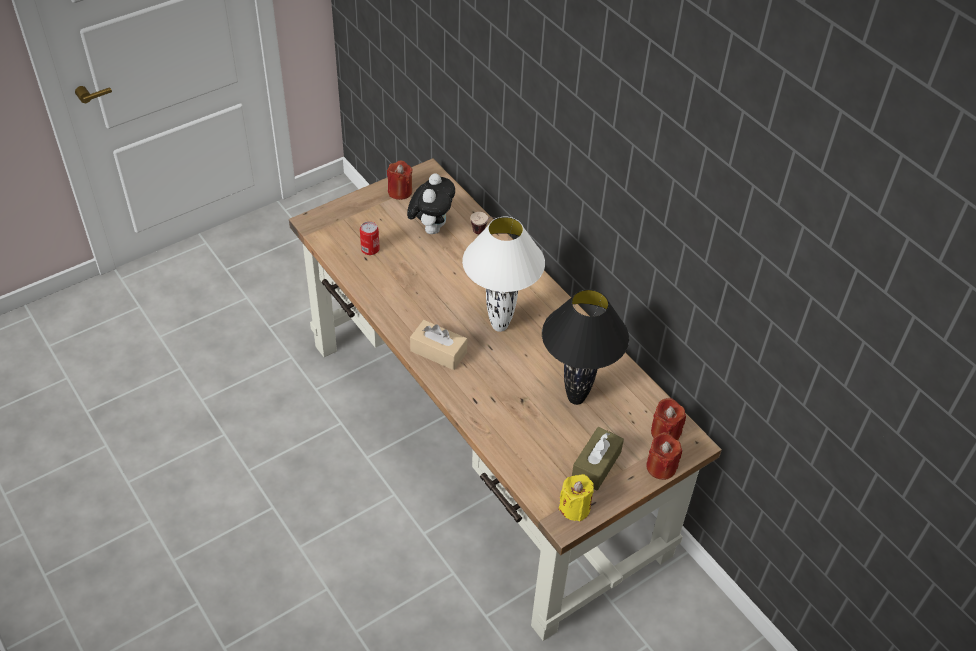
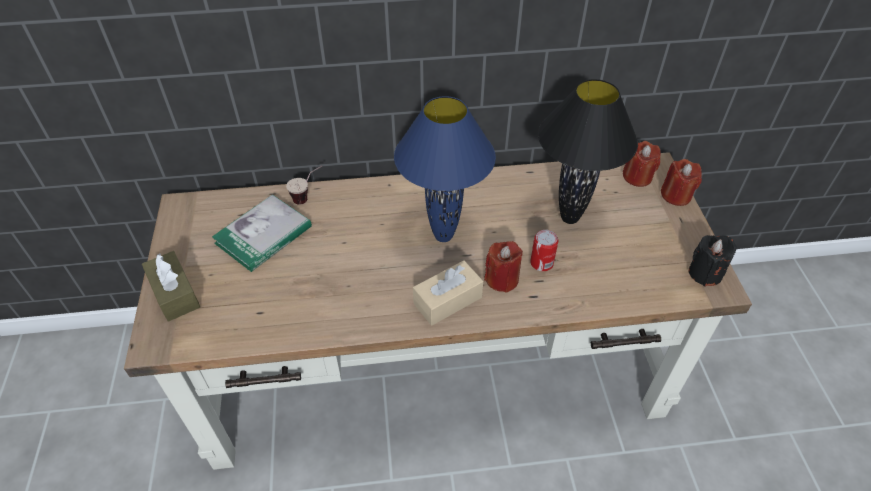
camera: 60 degrees left, 0 degrees up
(370, 249) = (249, 302): can -> can (541, 263)
(400, 191) = (185, 240): red candle -> red candle (502, 279)
(431, 227) = (263, 235): plush toy -> book
(499, 325) = (442, 236): white table lamp -> blue table lamp
(575, 508) = (705, 273): yellow candle -> black candle
(596, 465) = (657, 237): brown tissue box -> brown tissue box (175, 293)

